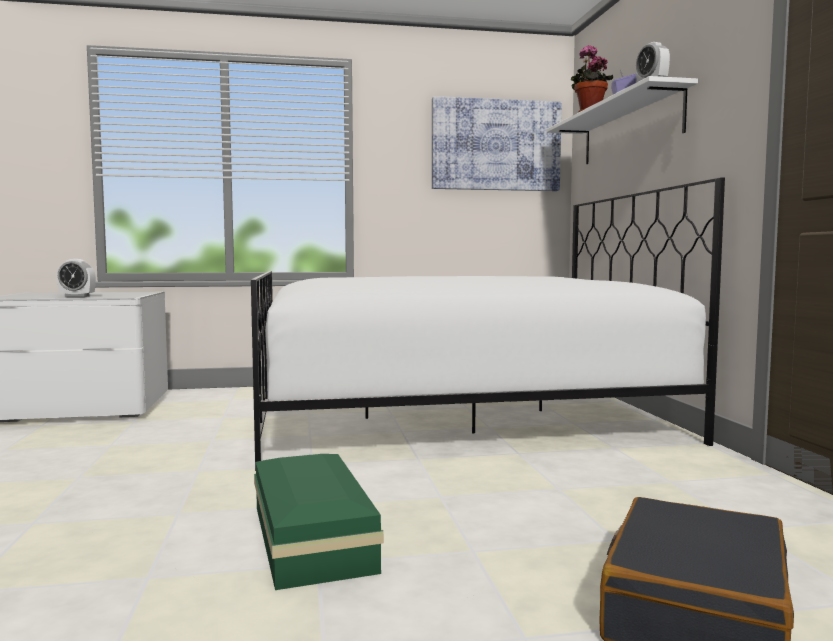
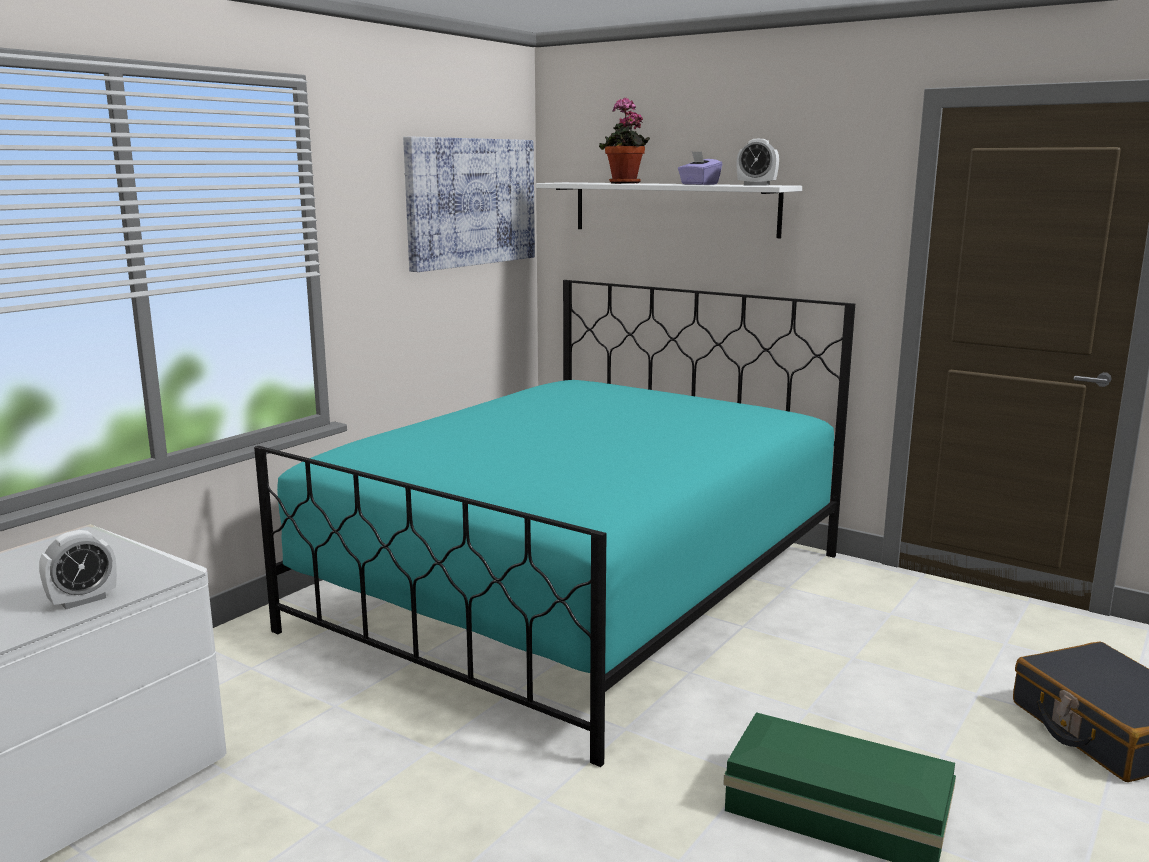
camera: 45 degrees left, 10 degrees up
(457, 414) = (579, 590): white bed -> turquoise bed

